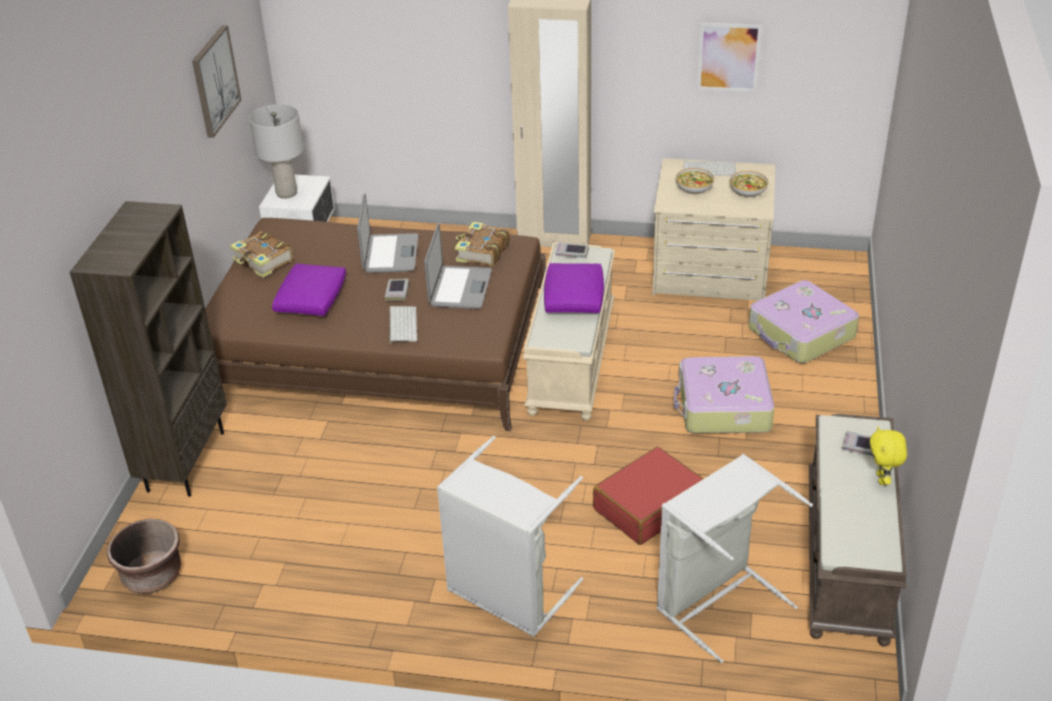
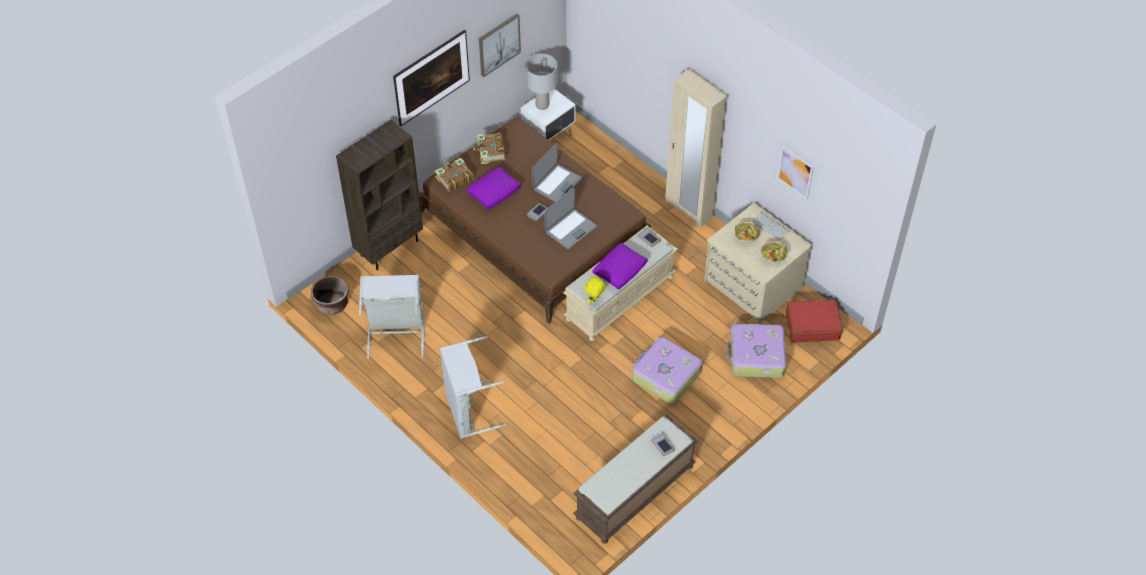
camera: 35 degrees right, 15 degrees up
(161, 153) = (432, 89): none -> picture
(402, 324) = (522, 236): keyboard -> none
(482, 252) = (604, 210): book -> book (454, 179)
(648, 506) = (572, 407): red suitcase -> red suitcase (812, 326)
(716, 600) = (553, 474): grey laundry basket -> grey laundry basket (396, 333)
(882, 479) = (651, 467): yellow plush toy -> yellow plush toy (594, 300)

